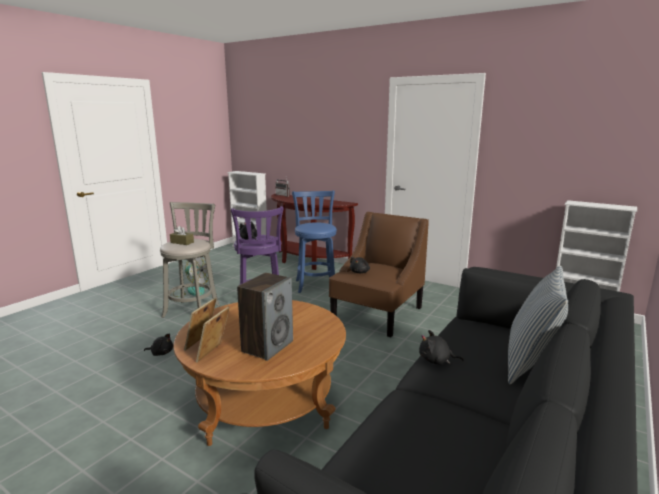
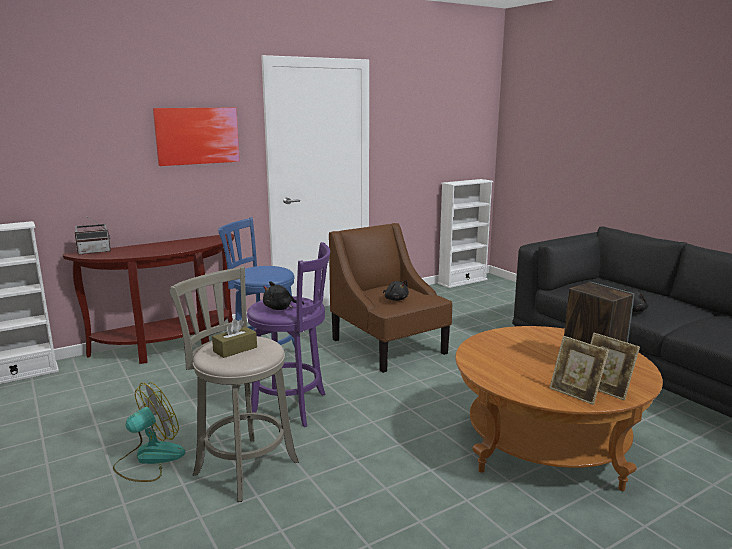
camera: 65 degrees left, 0 degrees up
(161, 353) = (382, 511): black plush toy -> none
(344, 134) = (197, 136): none -> picture
(530, 362) = (638, 289): pillow -> none

